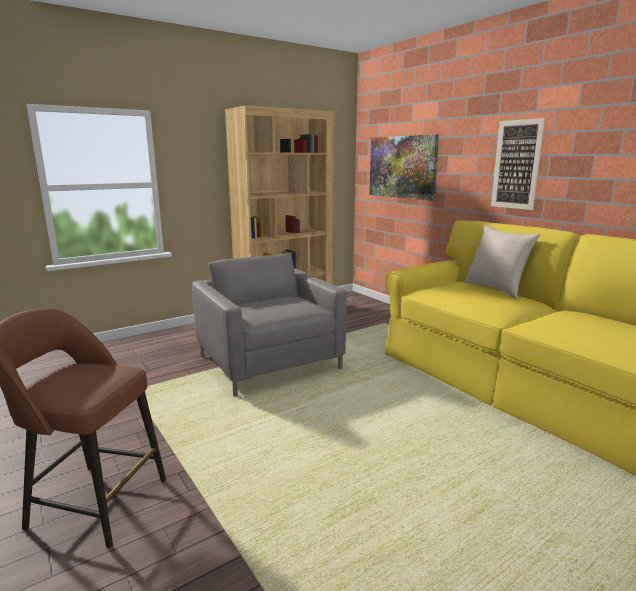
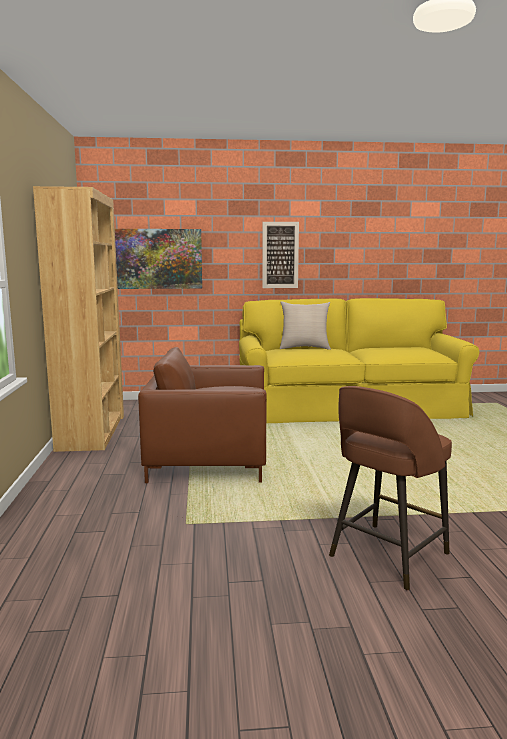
camera: 60 degrees left, 5 degrees down
(269, 362) = (208, 459): grey armchair -> brown armchair

